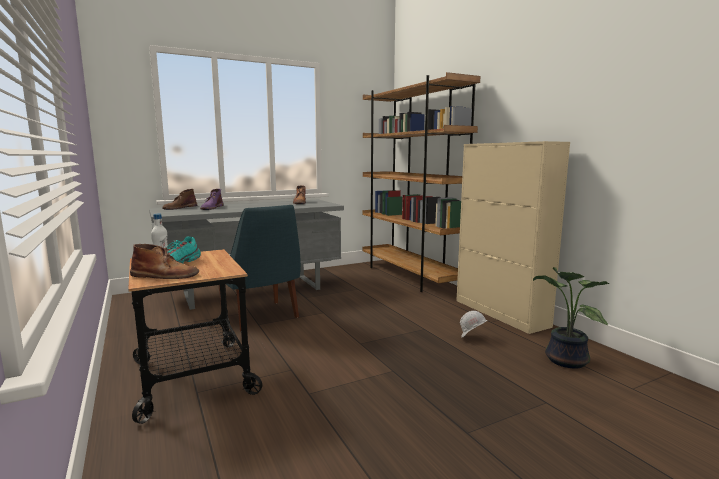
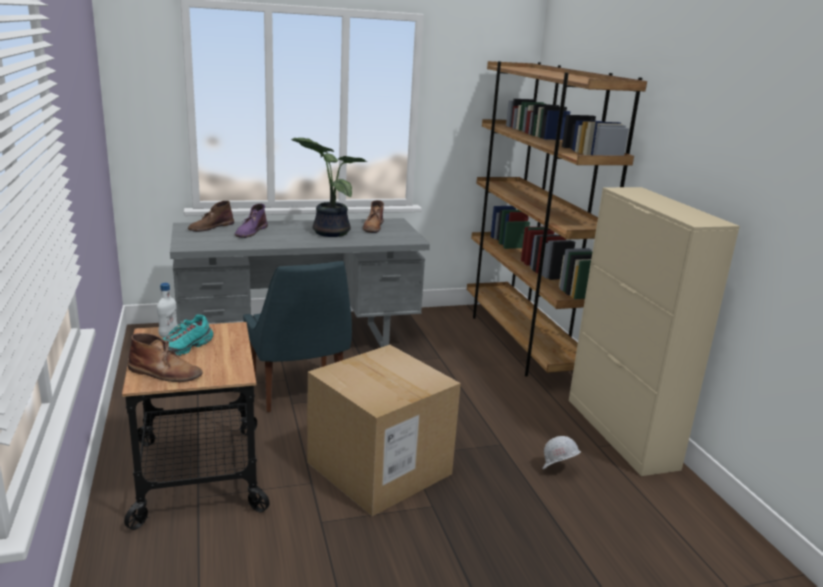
camera: 10 degrees right, 10 degrees up
(341, 353) = (379, 468): none -> cardboard box
(563, 360) = (663, 528): potted plant -> potted plant (329, 232)

